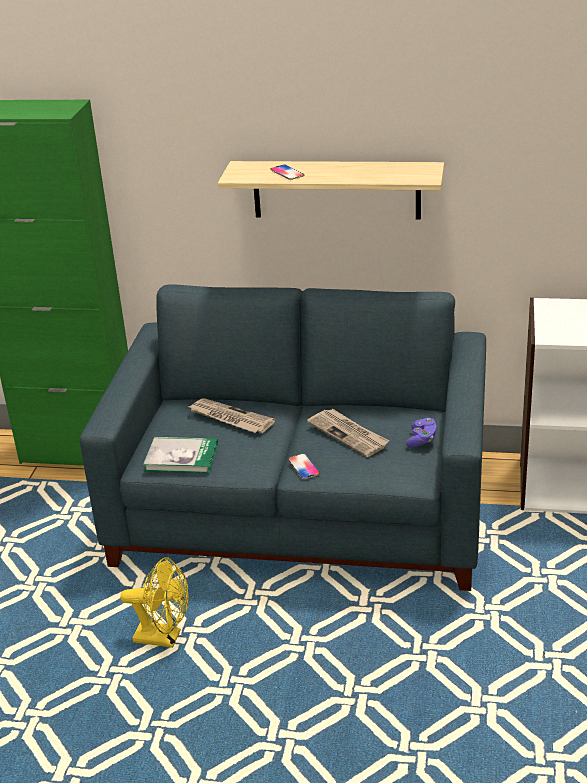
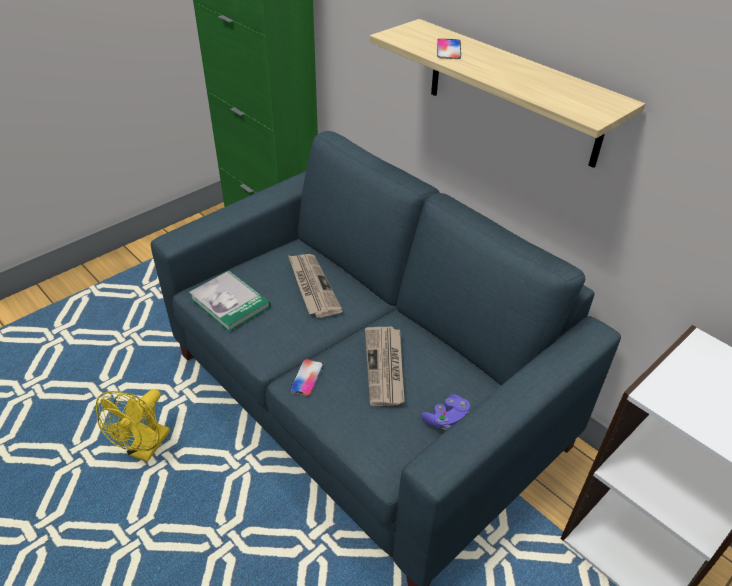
camera: 35 degrees right, 10 degrees up
(164, 637) = (145, 449): yellow fan -> yellow fan turned 60 degrees clockwise

